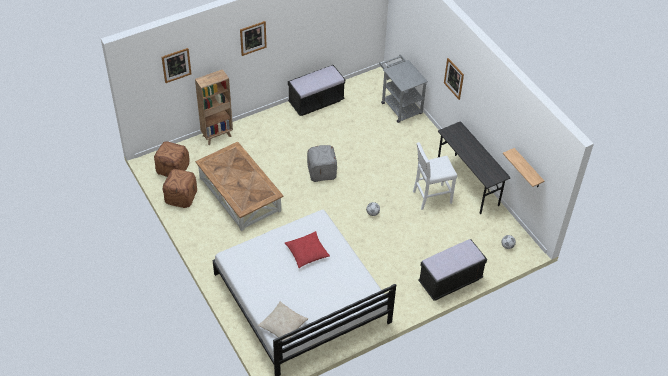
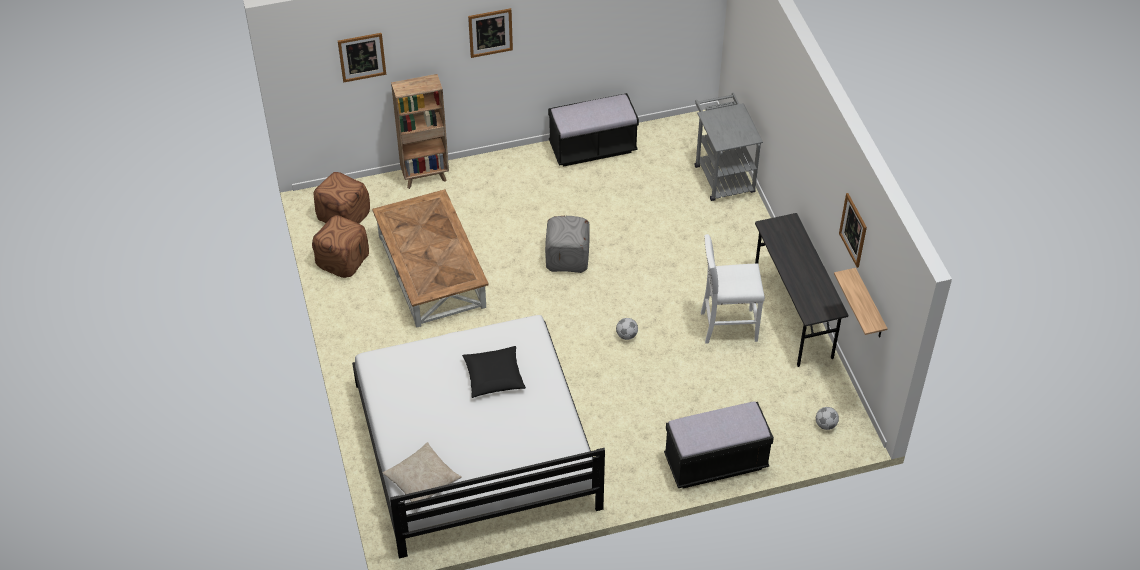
camera: 15 degrees right, 0 degrees up
(307, 252) = (494, 376): red pillow -> black pillow
(454, 78) = (793, 142): picture -> picture (853, 230)

